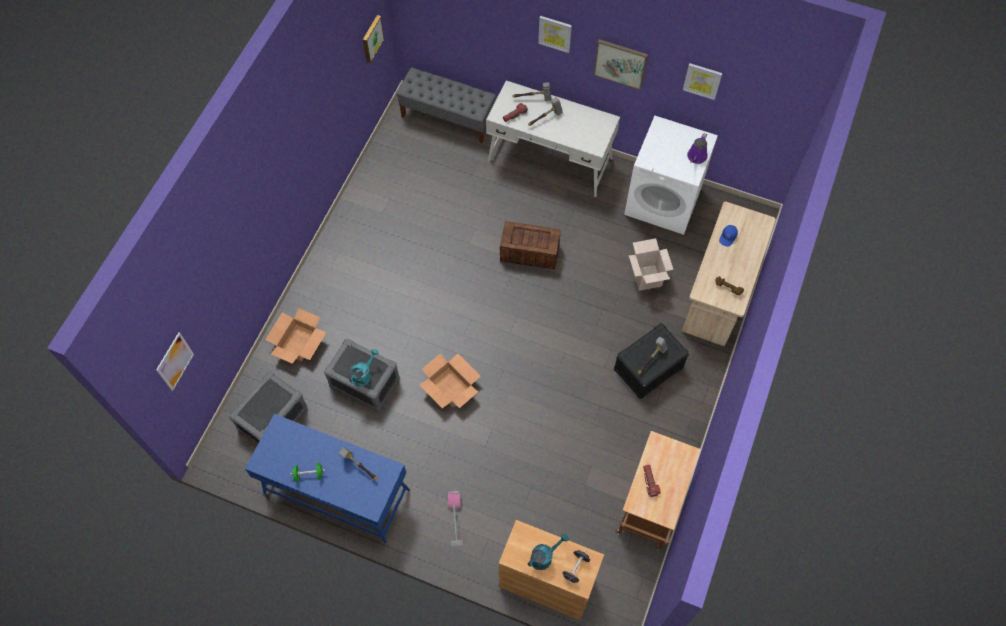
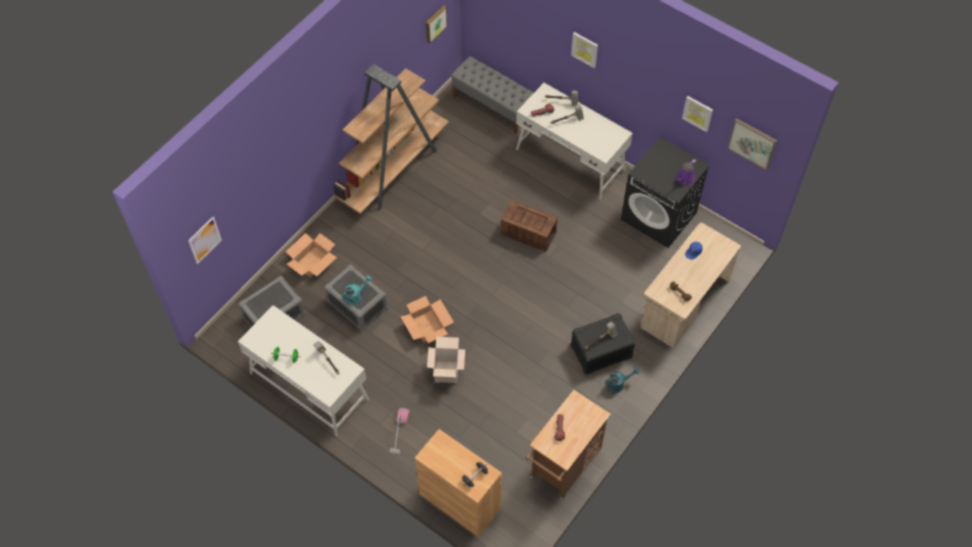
camera: 15 degrees right, 5 degrees down
(336, 490) = (309, 385): blue desk -> white desk
(359, 214) = (393, 169): none -> brown bookcase
(544, 556) = (453, 462): turquoise watering can -> turquoise watering can (618, 384)
(620, 63) = (634, 85): picture -> picture (752, 143)
(646, 277) = (624, 276): cardboard box -> cardboard box (446, 371)
(663, 201) = (659, 216): white washing machine -> black washing machine

